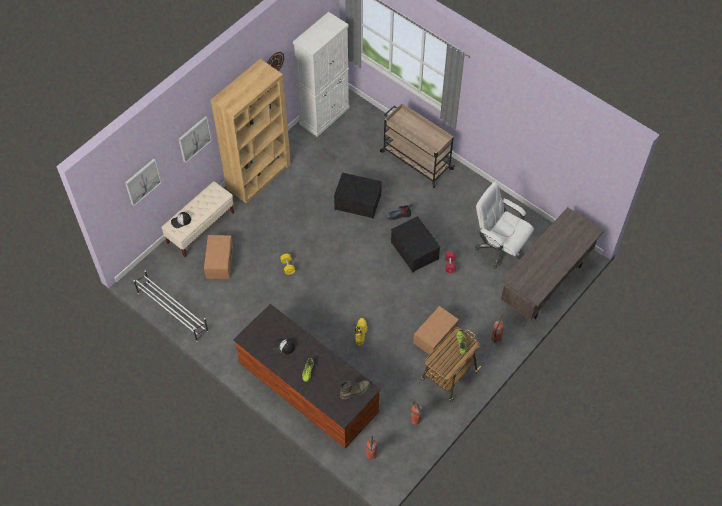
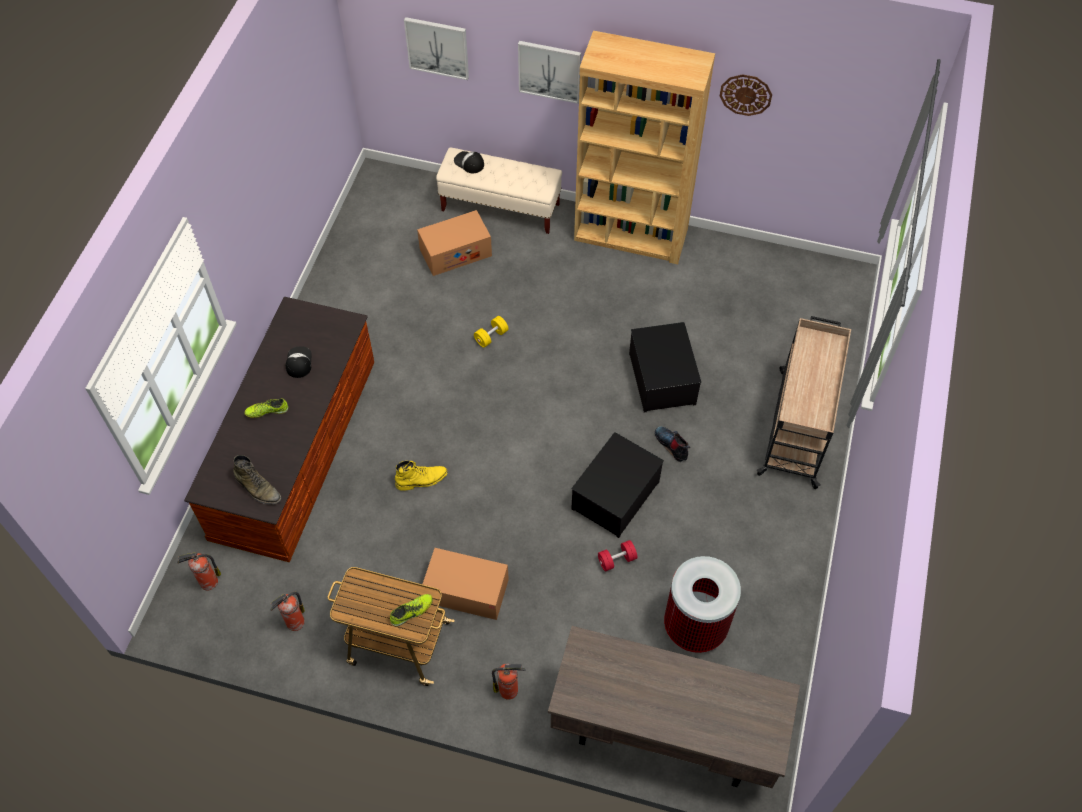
camera: 65 degrees right, 0 degrees up
(172, 311) = (347, 235): white shoe rack -> none
(324, 116) = (798, 269): white cabinet -> none
(499, 248) = (695, 626): white office chair -> trash can

